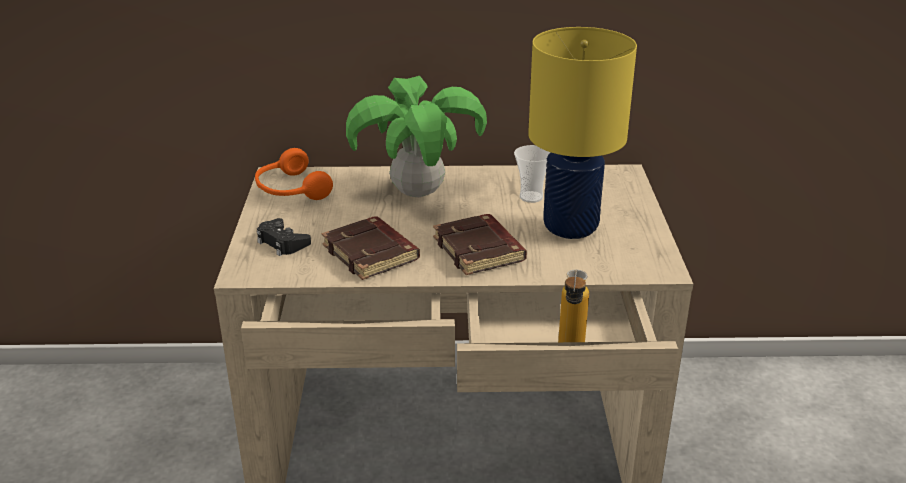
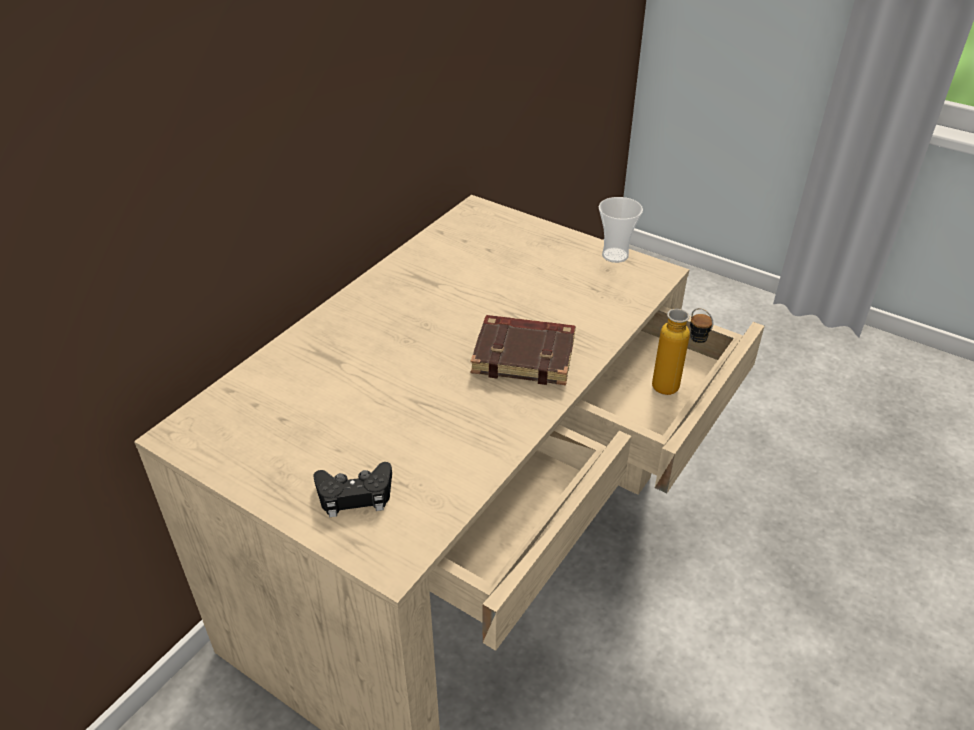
camera: 55 degrees left, 10 degrees up
(290, 190) = (234, 437): orange headphones -> none
(372, 254) = (456, 431): brown book -> none
(417, 192) = (363, 343): potted plant -> none
(531, 197) = (459, 278): cup -> cup (615, 255)
(571, 230) = (545, 286): yellow table lamp -> none

